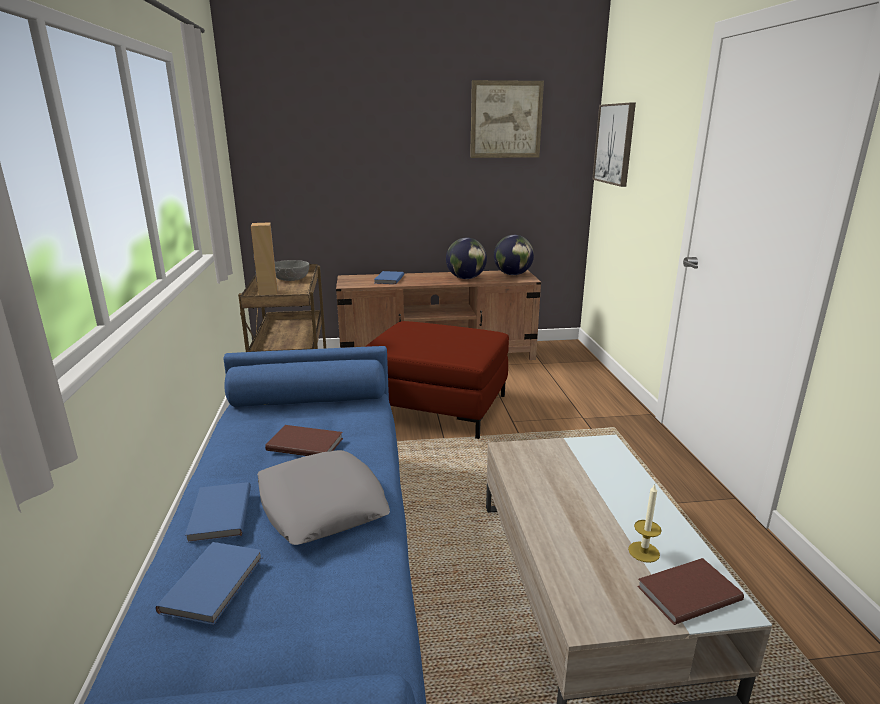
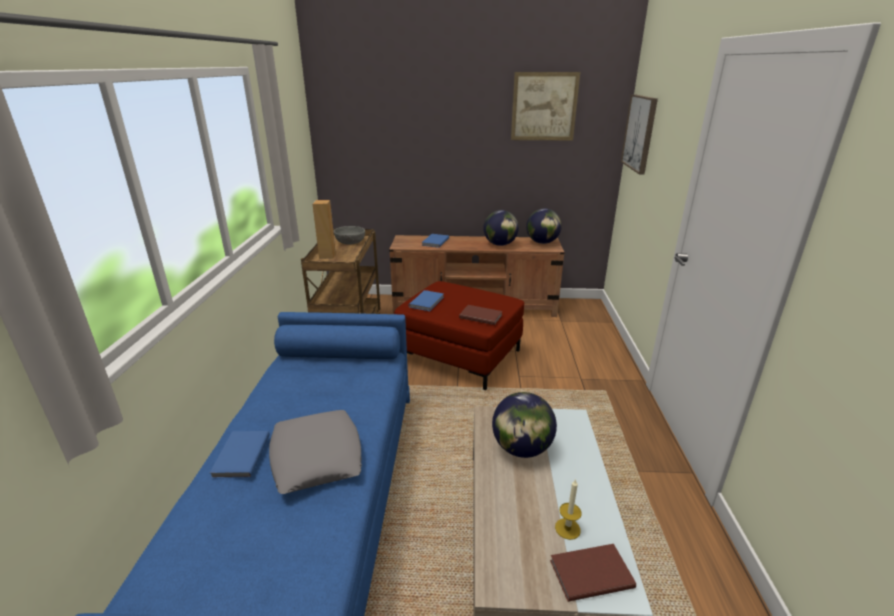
camera: 10 degrees right, 5 degrees up
(216, 583) = (220, 517): blue book -> blue book (427, 302)
(305, 443) = (322, 398): brown book -> brown book (480, 316)
(560, 479) = (521, 449): none -> globe

